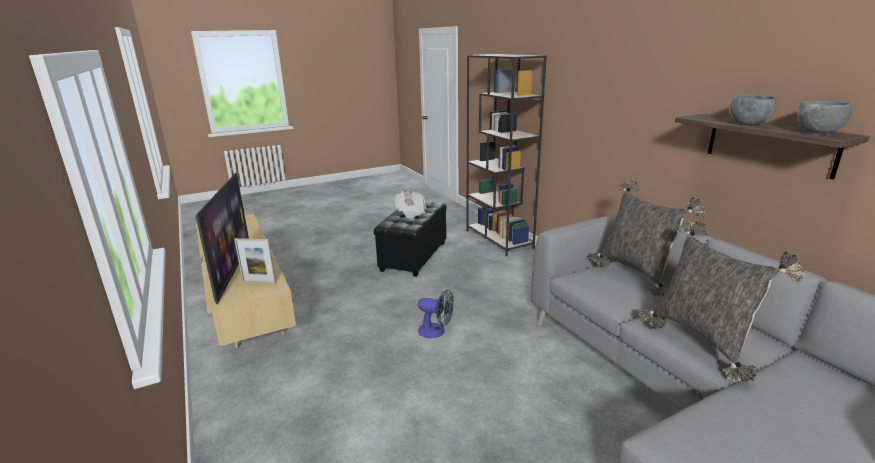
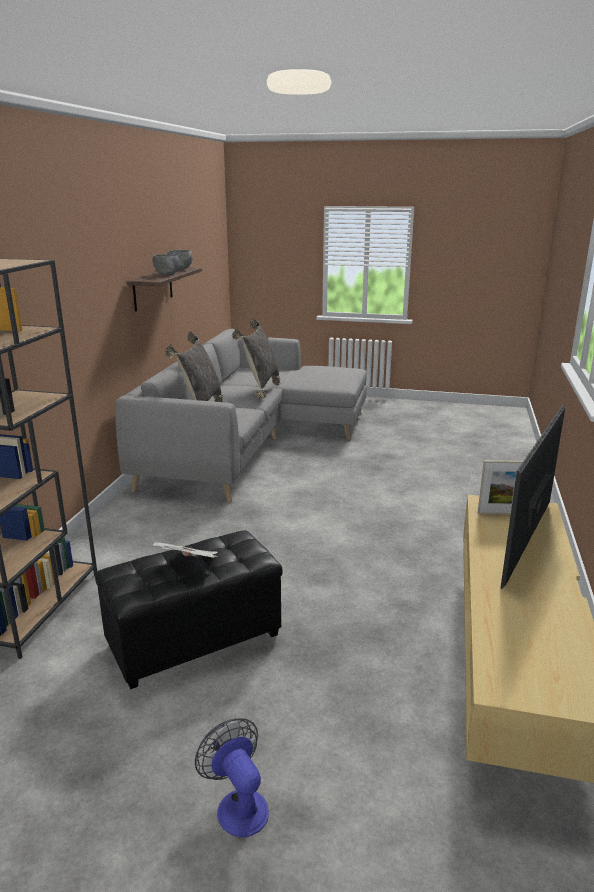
camera: 140 degrees left, 0 degrees up
(259, 282) = (498, 513): picture frame -> picture frame turned 135 degrees clockwise
(436, 331) = (316, 531): fan -> fan (238, 804)

